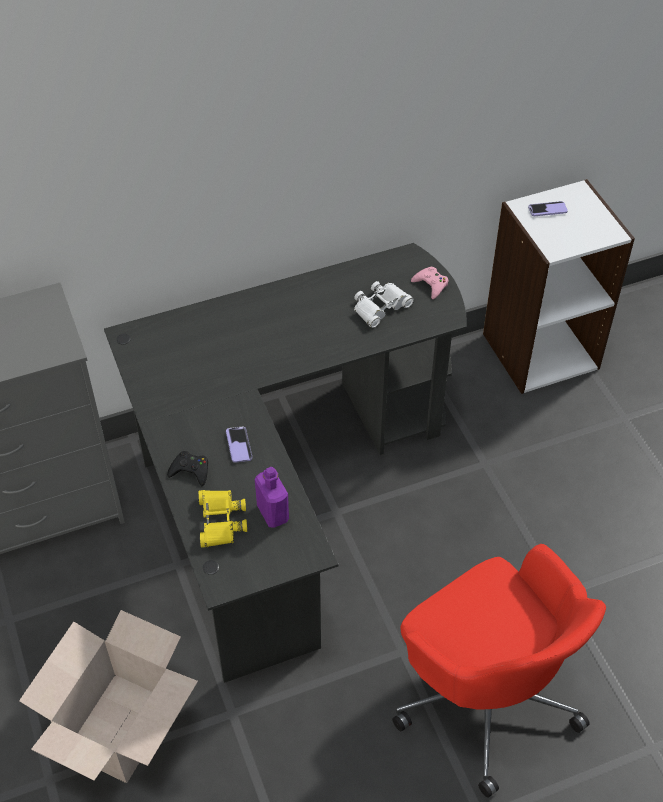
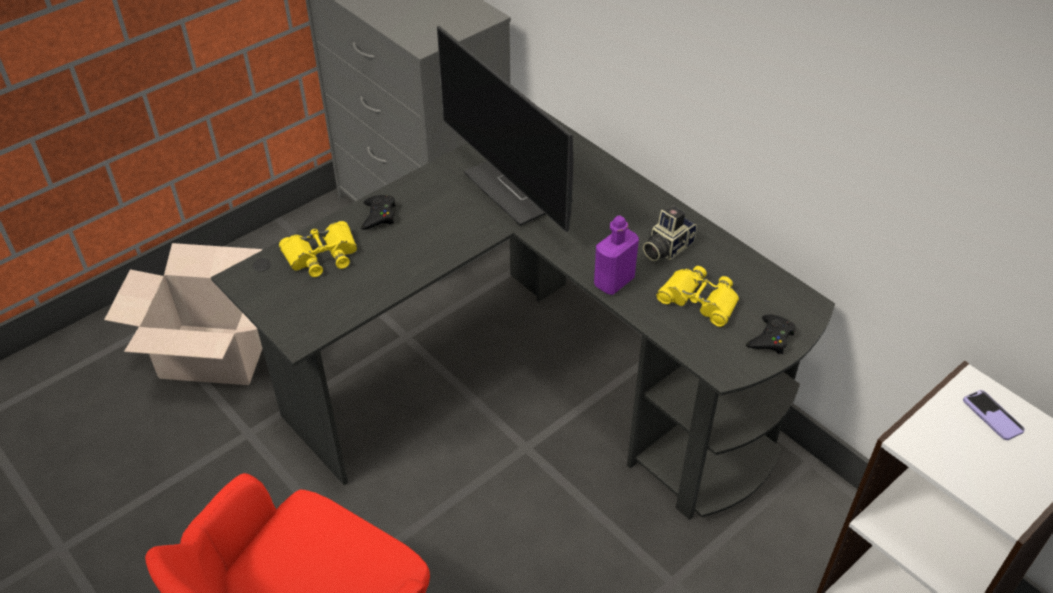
camera: 70 degrees right, 5 degrees down
(208, 370) = (519, 190): none -> monitor
(239, 445) = (427, 240): phone -> none
(273, 513) = (345, 291): purple bottle -> purple bottle (614, 281)
(320, 306) = (666, 248): none -> camera
(380, 307) = (699, 300): white binoculars -> yellow binoculars
(431, 285) = (771, 338): pink game controller -> black game controller

